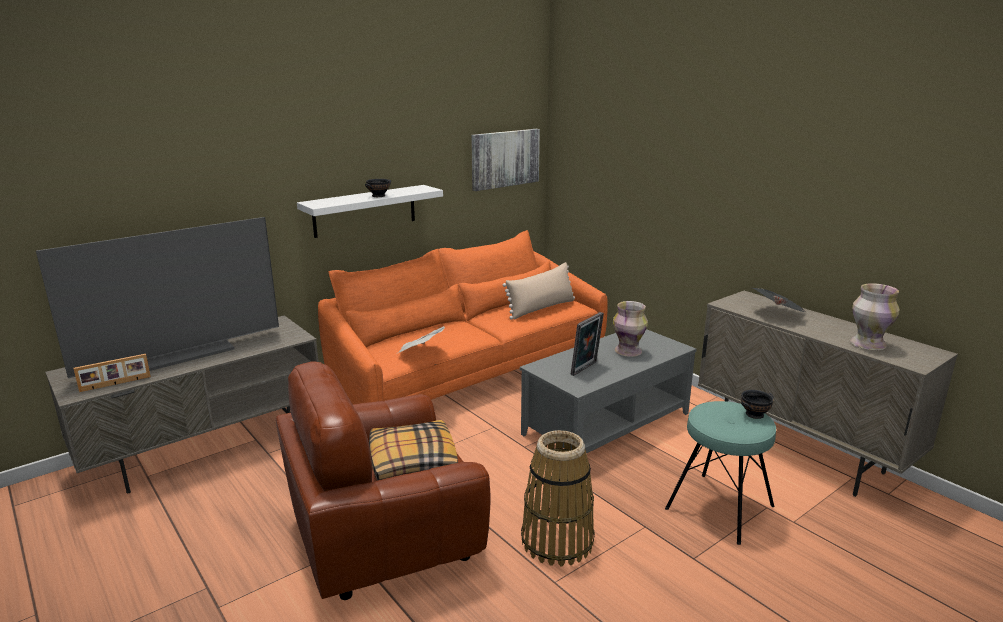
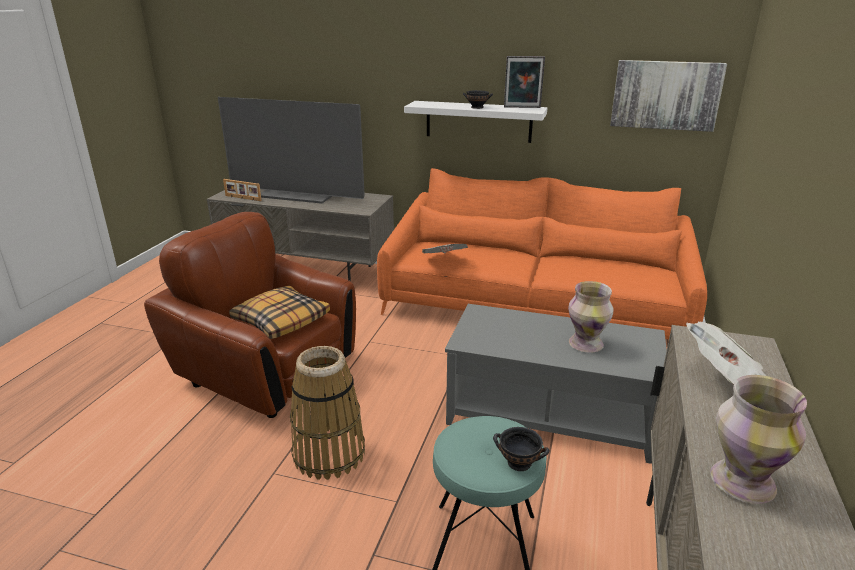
camera: 55 degrees right, 5 degrees up
(541, 308) = (620, 275): beige pillow -> none
(586, 369) = (509, 334): picture frame -> picture frame (522, 107)

